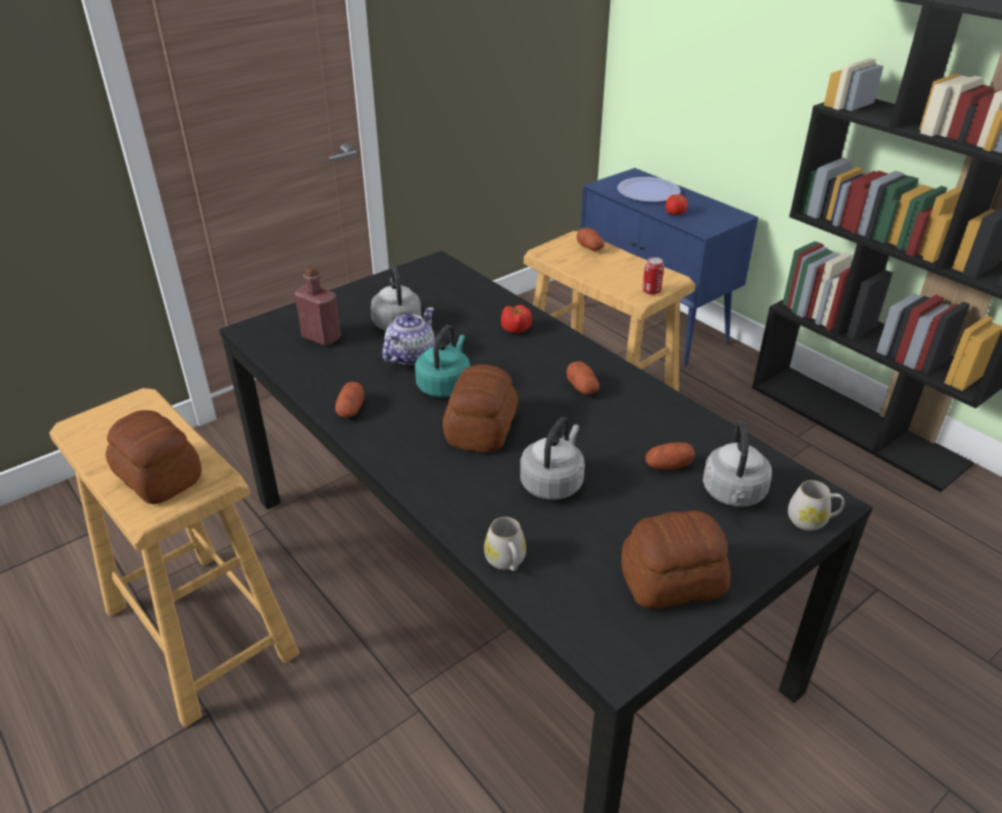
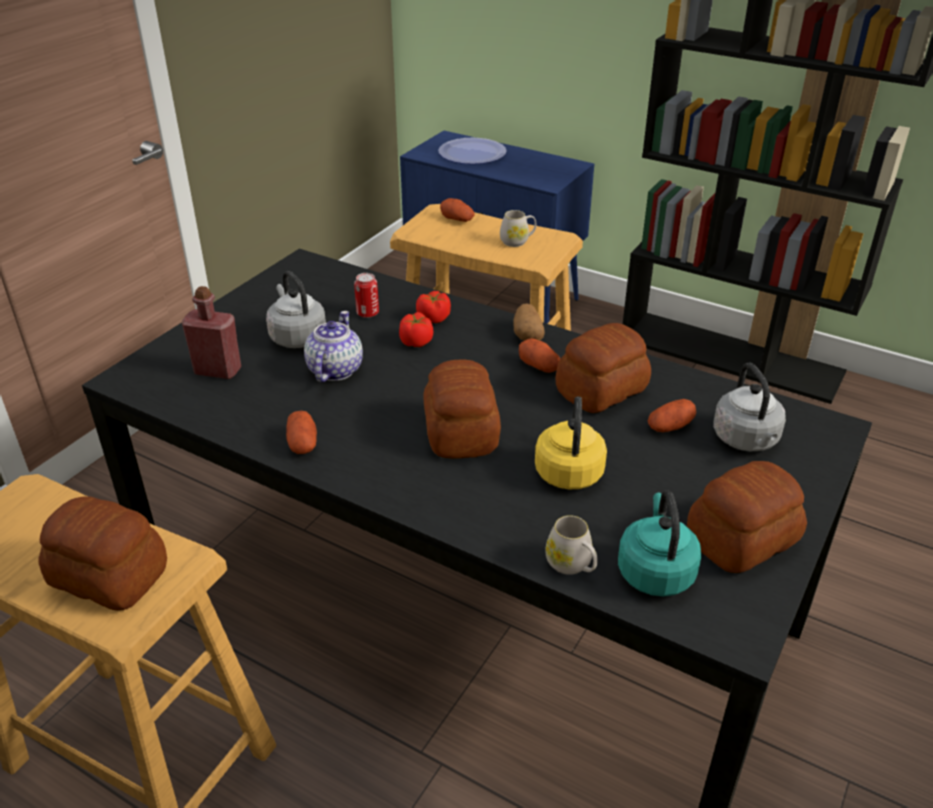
camera: 20 degrees left, 0 degrees up
(445, 385) = (393, 394): turquoise kettle -> turquoise kettle (655, 570)
(553, 482) = (569, 471): grey kettle -> yellow kettle
(588, 359) = (527, 335): none -> potato
(626, 420) = (603, 390): none -> bread
(651, 291) = (546, 254): can -> can (367, 313)
(675, 213) = (512, 171): tomato -> tomato (416, 341)
(811, 520) = (829, 448): white mug -> white mug (517, 241)

